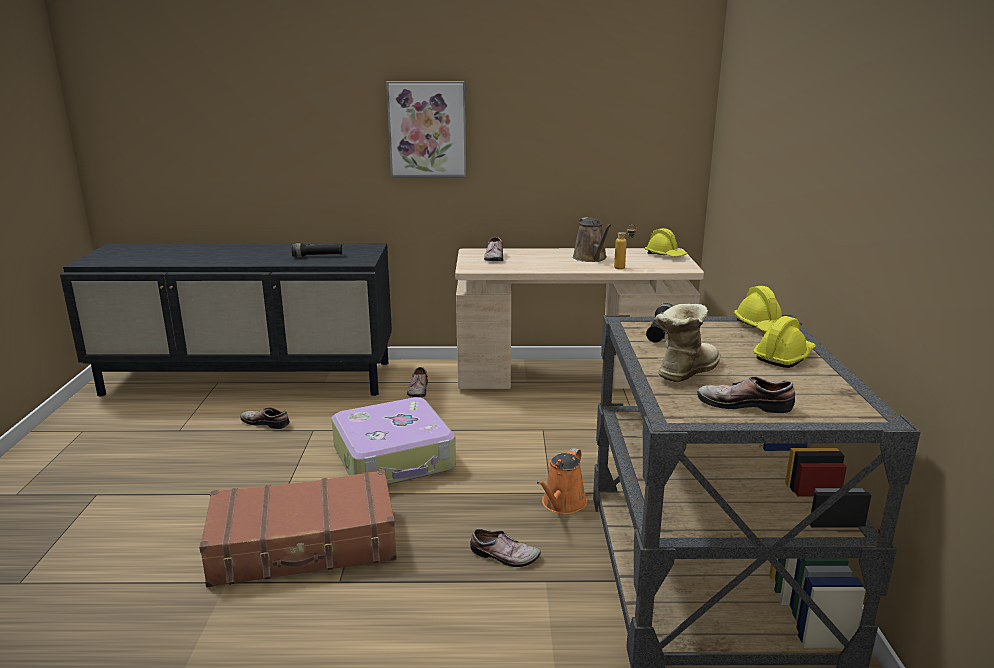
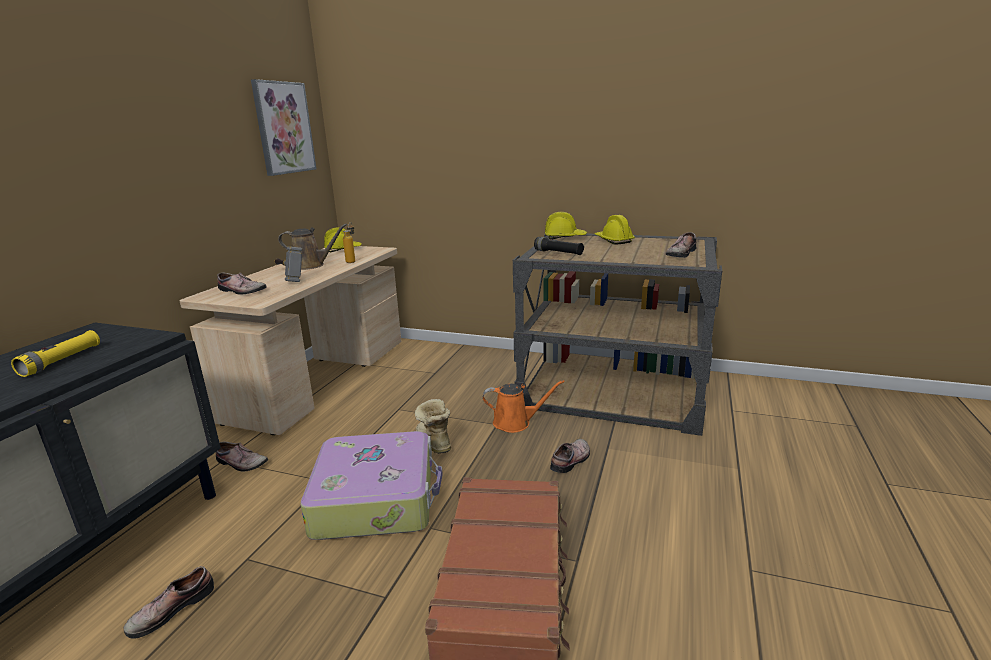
camera: 70 degrees left, 0 degrees up
(317, 256) = (62, 361): black flashlight -> yellow flashlight
(427, 129) = (103, 159): picture -> picture (283, 128)
(547, 260) = (288, 277): none -> hammer
(562, 504) = (515, 423): orange watering can -> orange watering can turned 45 degrees counterclockwise
(684, 372) = (629, 257): boot -> boot (432, 444)

